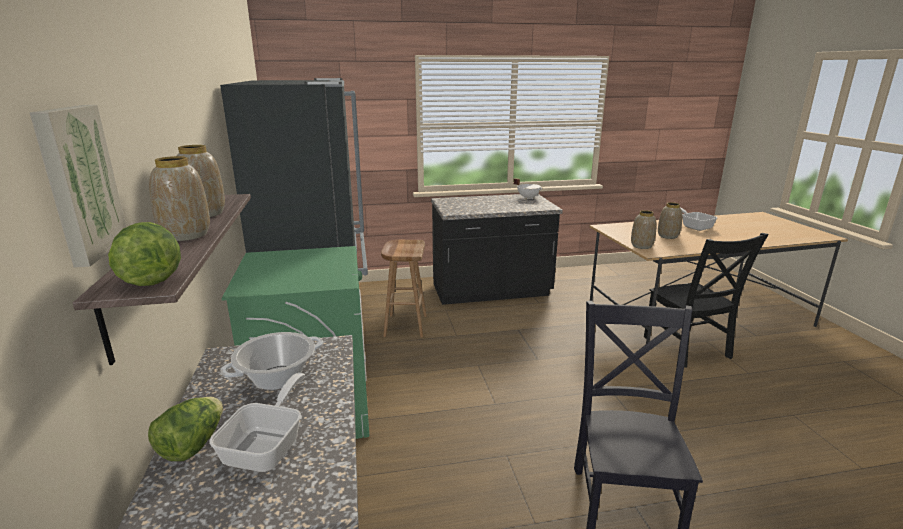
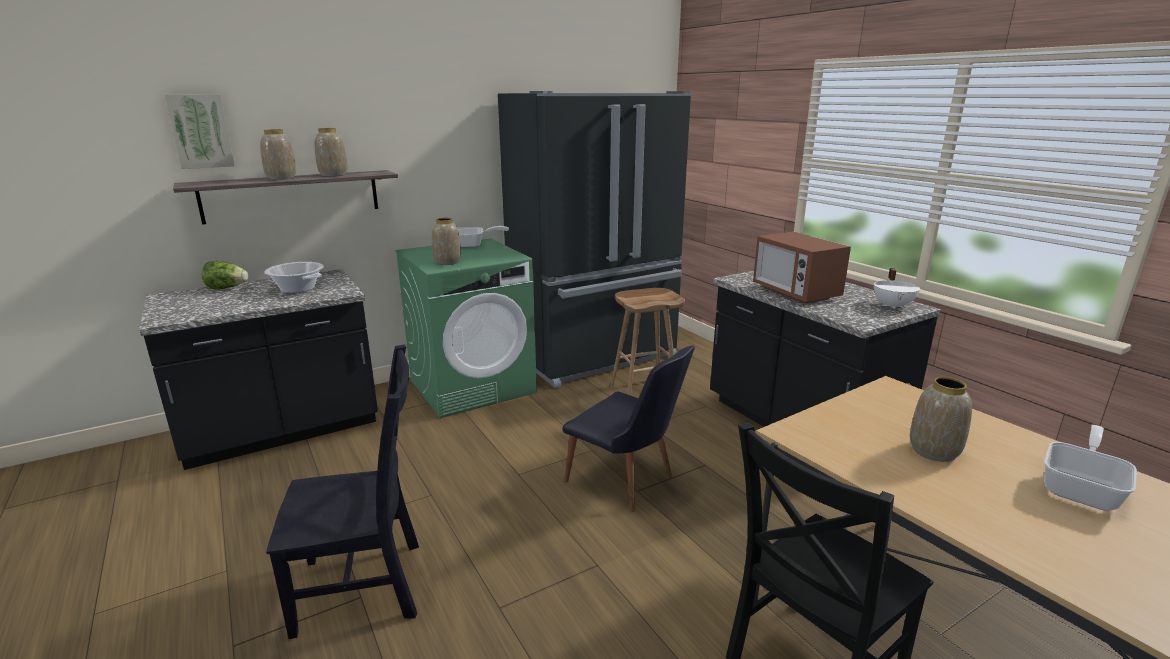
camera: 70 degrees right, 0 degrees up
(151, 276) = (203, 183): lettuce -> none
(268, 446) = (218, 301): frying pan -> frying pan (472, 245)
(492, 207) = (795, 293): none -> microwave
(527, 360) = (627, 483): none -> black chair
(642, 246) = (820, 424): vase -> vase (447, 262)

